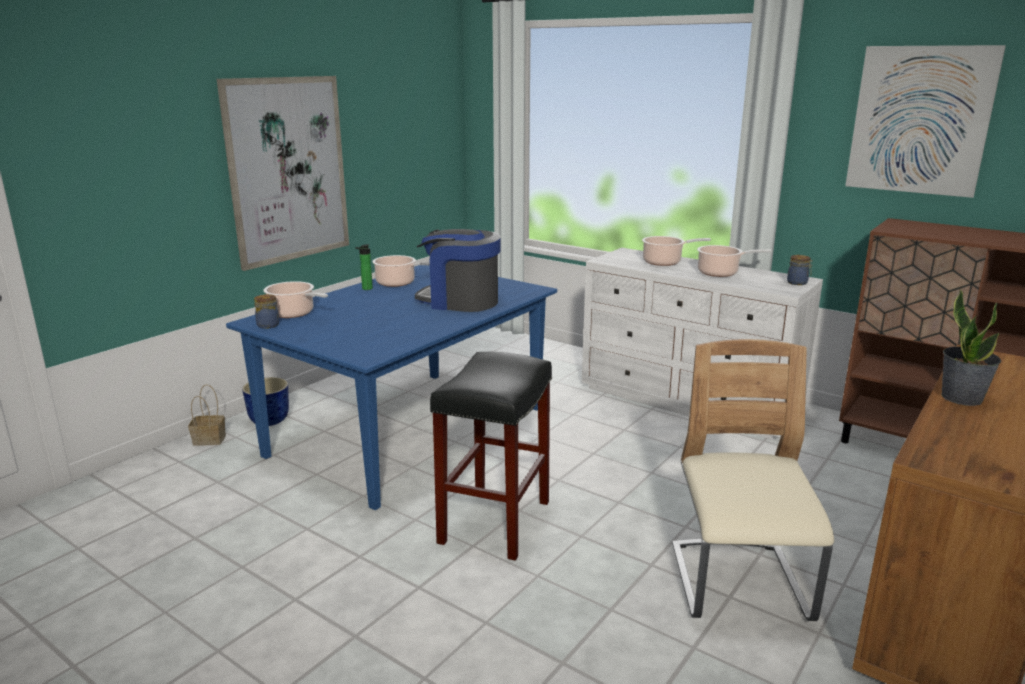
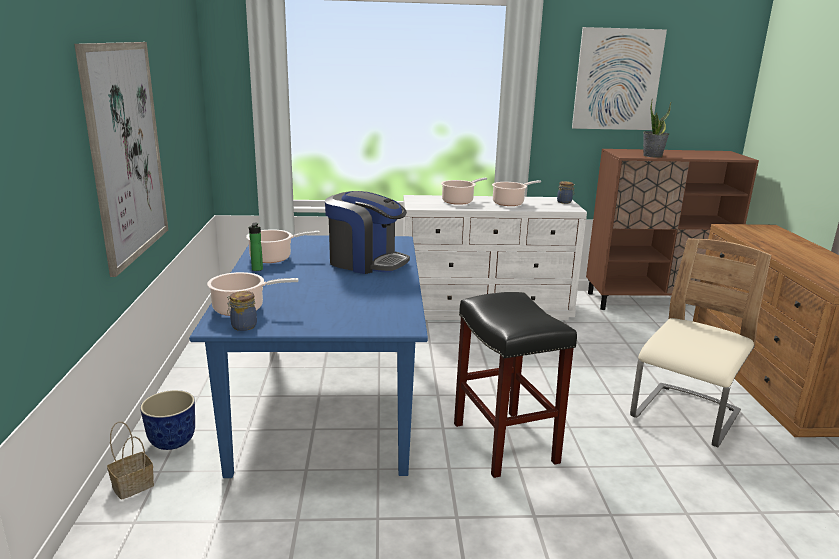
camera: 40 degrees left, 0 degrees up
(460, 301) = (366, 262): coffee machine -> coffee machine turned 135 degrees counterclockwise
(739, 584) = (685, 416): beige chair -> beige chair turned 75 degrees clockwise
(961, 397) = (778, 252): potted plant -> potted plant (652, 155)

